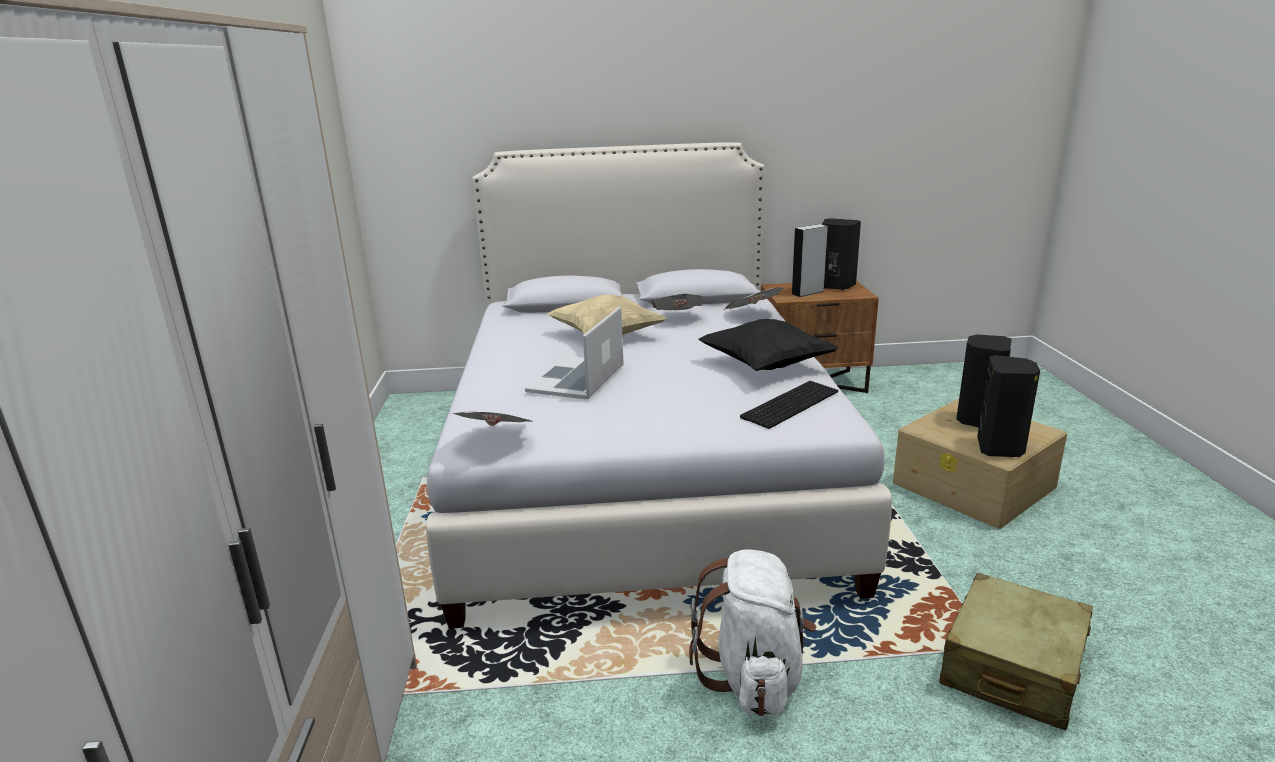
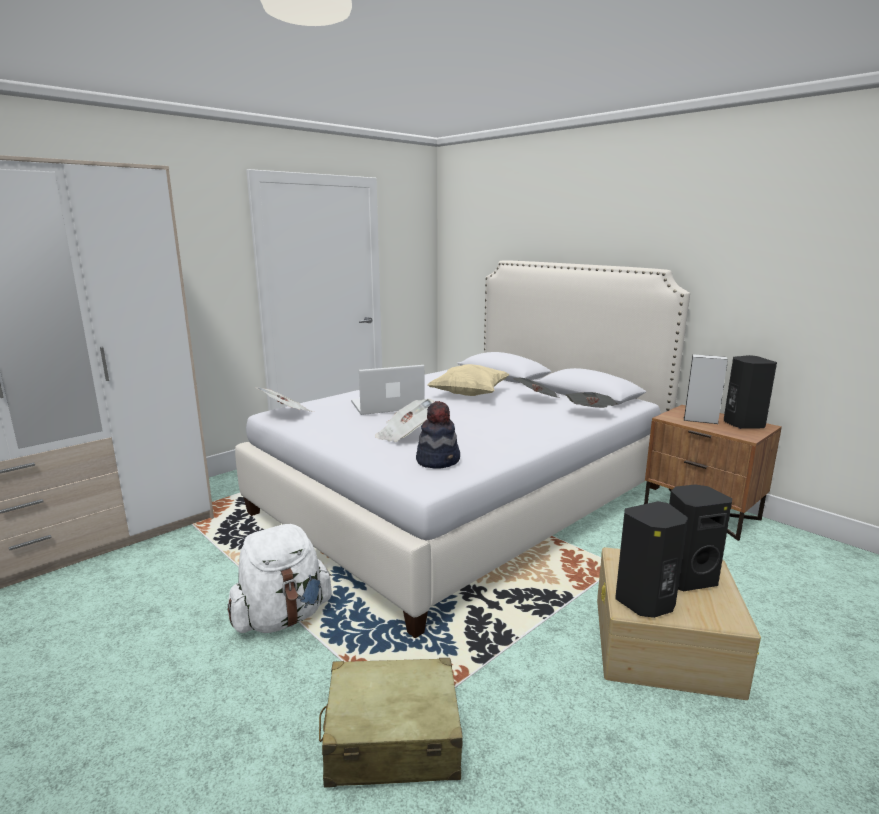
camera: 50 degrees right, 5 degrees down
(690, 398) = (405, 435): none -> newspaper
(765, 365) = (496, 440): black pillow -> none
(789, 403) = (438, 460): keyboard -> hat

